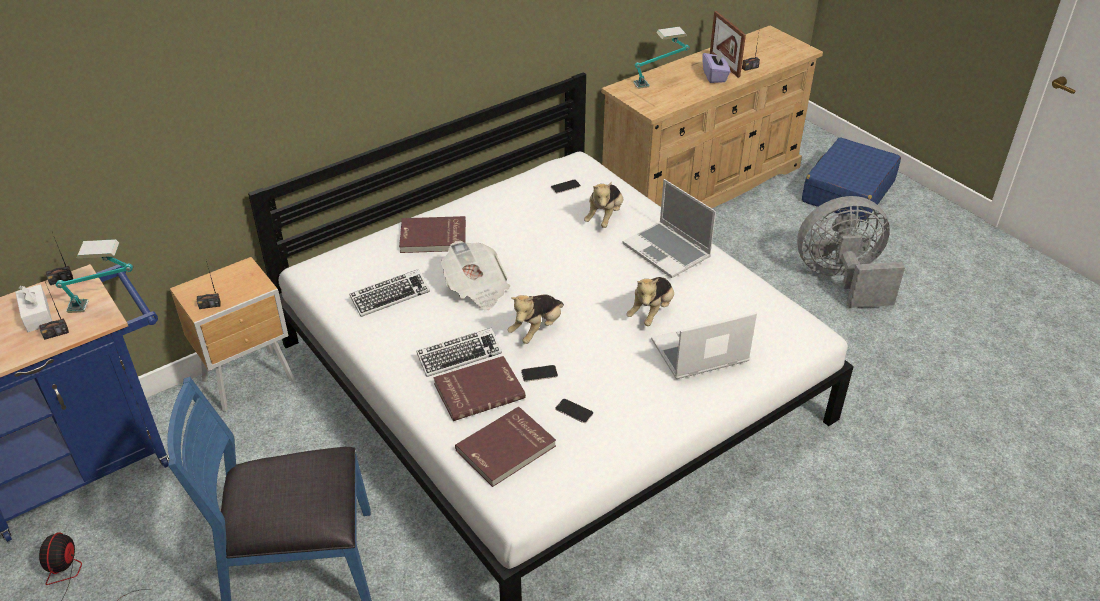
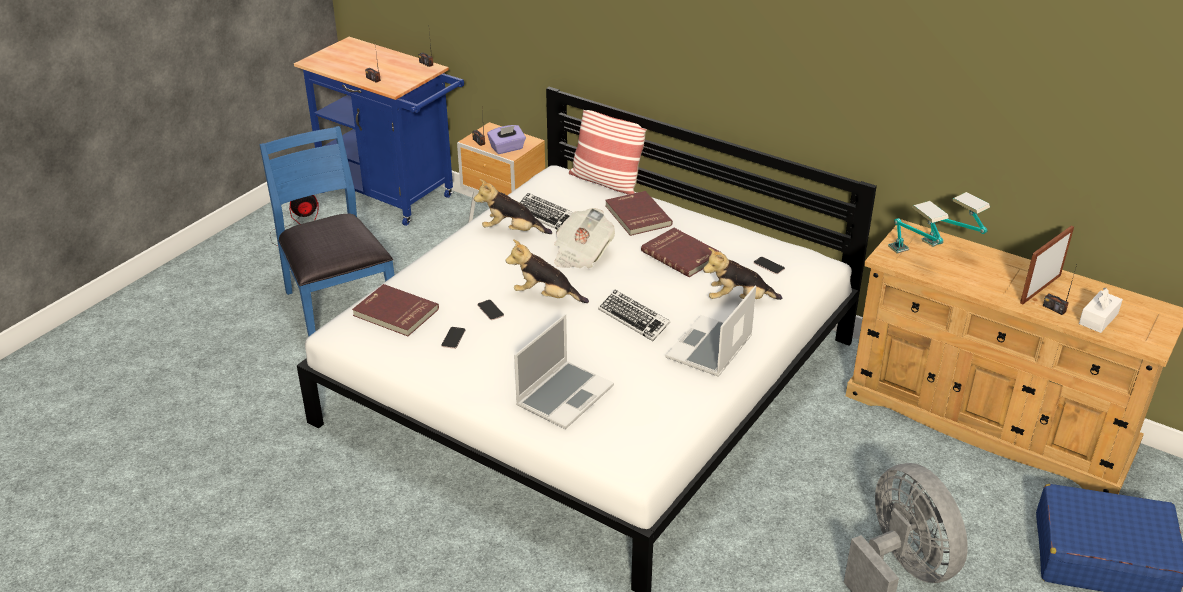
camera: 70 degrees right, 5 degrees down
(37, 315) = (388, 68): white tissue box -> white tissue box (1098, 319)
(106, 305) = (408, 85): table lamp -> table lamp (913, 260)
(352, 241) = (606, 181): none -> pillow
(459, 356) = (492, 266): keyboard -> keyboard (634, 319)
(478, 390) = (456, 284): red book -> red book (681, 254)
(651, 312) = (608, 356): plush toy -> plush toy (512, 231)
(699, 353) = (564, 395): laptop -> laptop turned 75 degrees clockwise
(715, 76) = (1004, 286): purple tissue box -> purple tissue box (507, 148)

